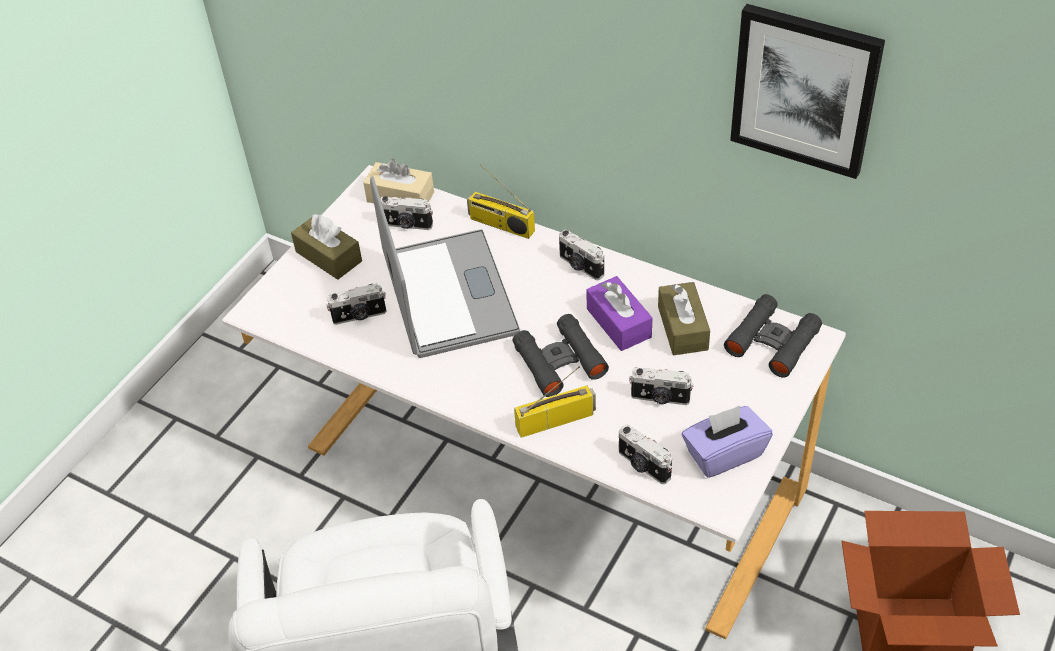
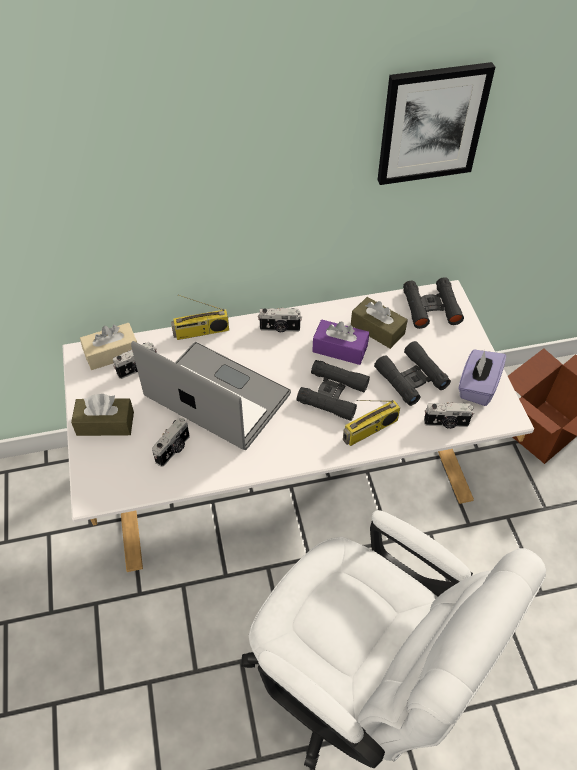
camera: 45 degrees left, 5 degrees up
(556, 419) = (370, 430): radio -> radio turned 150 degrees counterclockwise
(660, 398) = (411, 378): camera -> black binoculars

